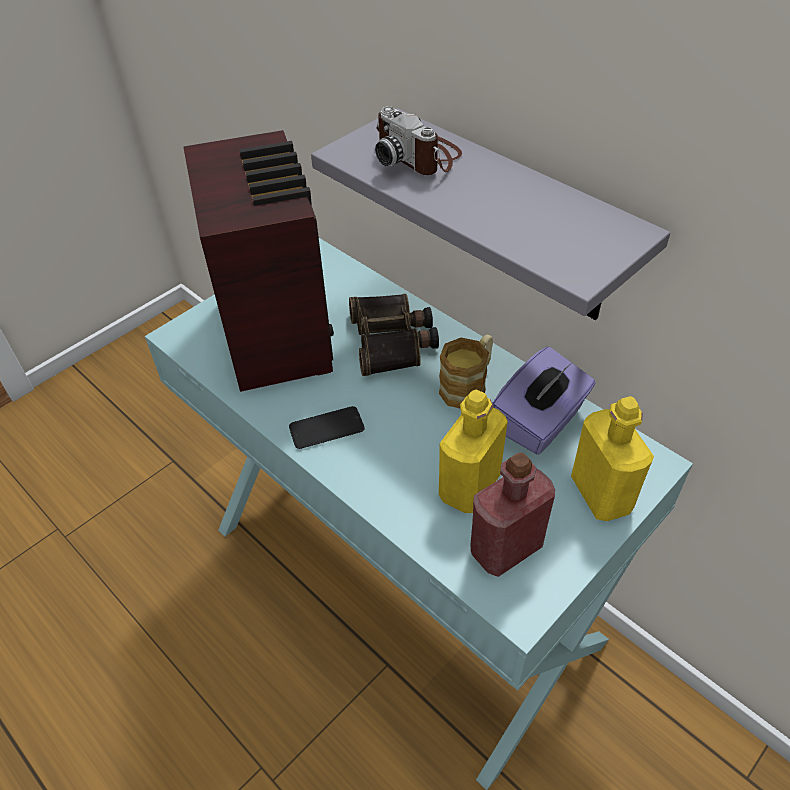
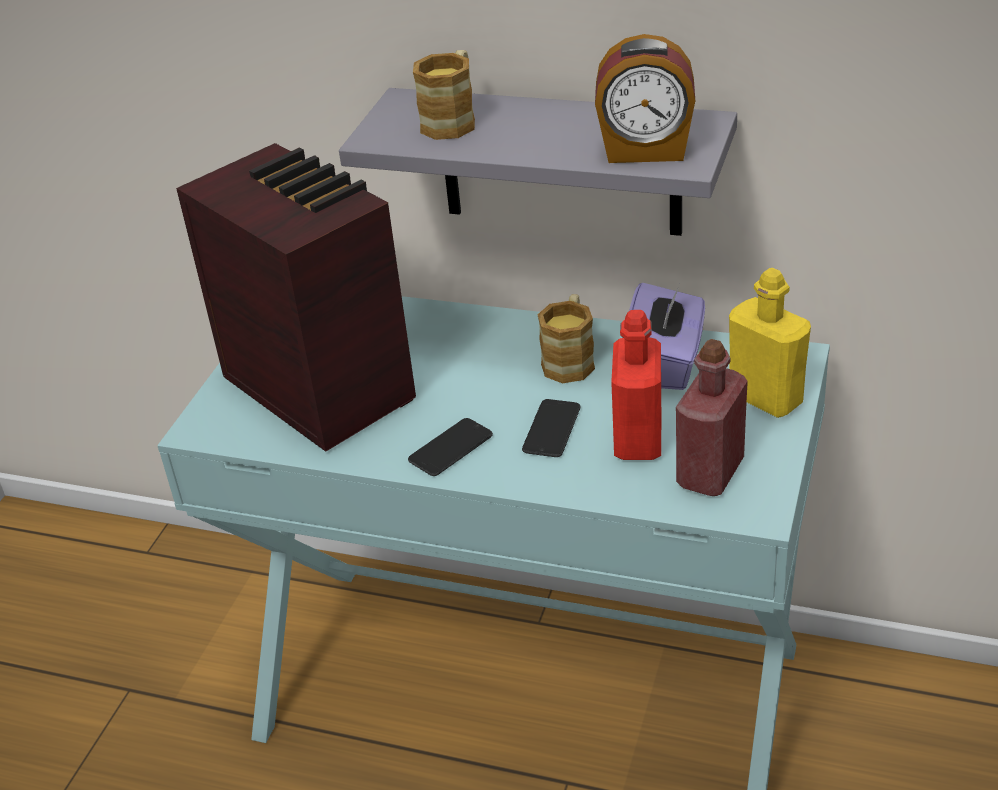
camera: 25 degrees left, 10 degrees down
(393, 341) = (458, 349): binoculars -> none
(410, 445) = (551, 429): none -> phone
(418, 155) = (453, 120): camera -> mug
(469, 487) = (638, 440): yellow bottle -> red bottle
(552, 245) = (645, 151): none -> alarm clock

